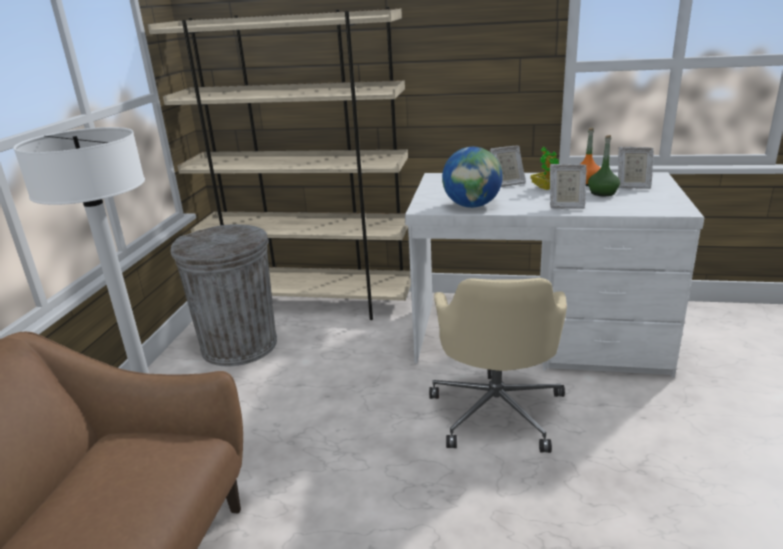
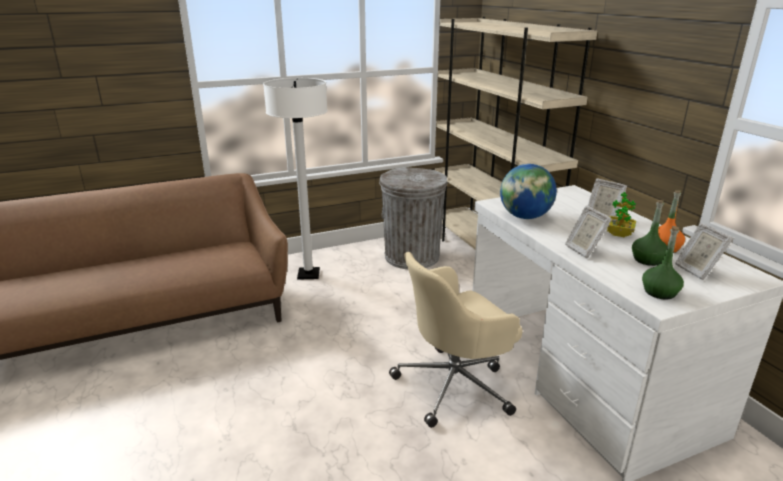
camera: 55 degrees right, 0 degrees up
(660, 205) = (660, 292): none -> green bottle

